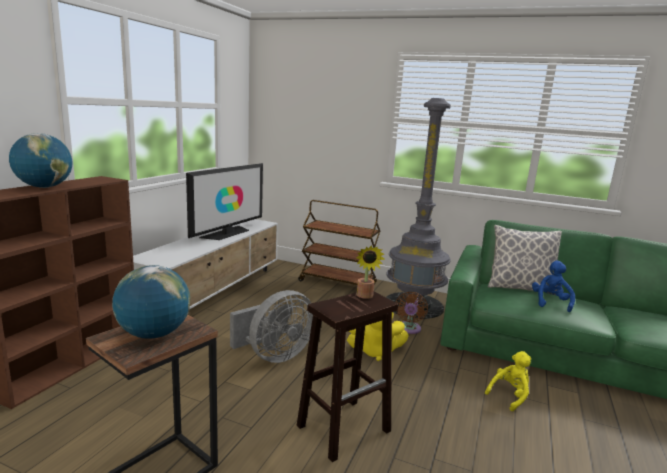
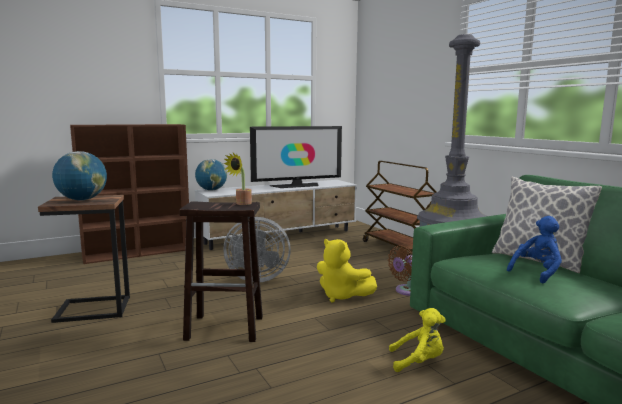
camera: 40 degrees right, 5 degrees down
(44, 187) = (124, 124): globe -> globe (211, 190)

